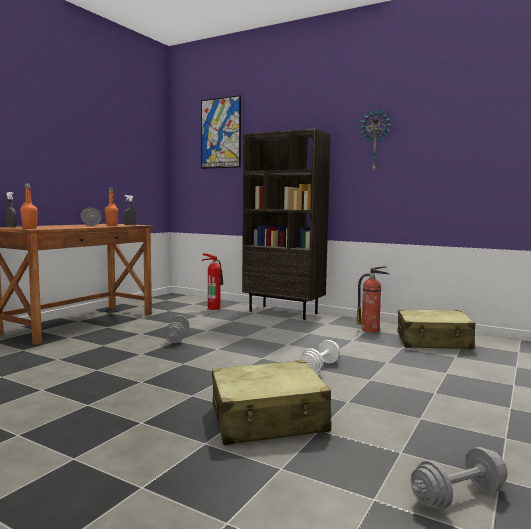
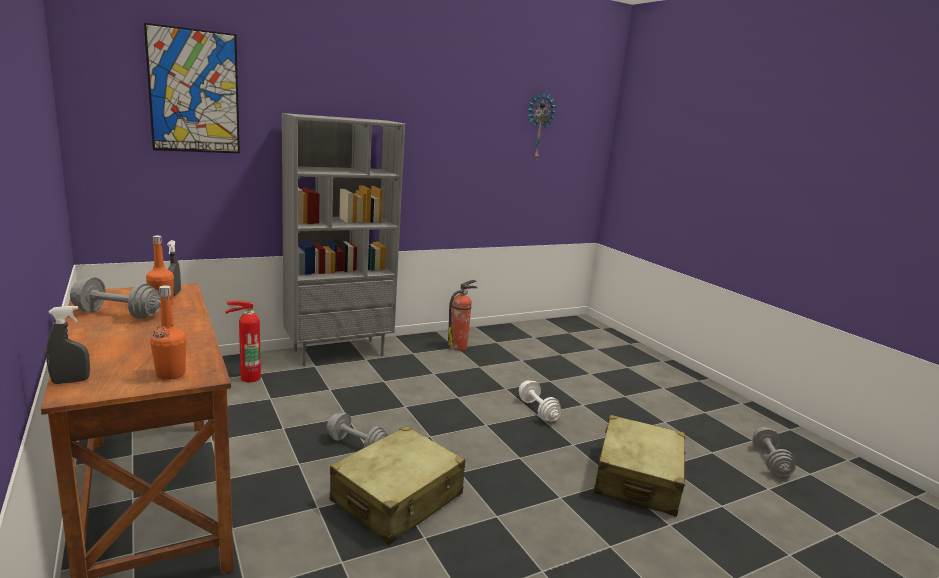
camera: 60 degrees left, 10 degrees up
(284, 312) = (339, 352): brown bookcase -> grey bookcase
(375, 140) = (437, 135): wall clock -> wall clock (538, 126)
(433, 341) = (518, 343): beige suitcase -> beige suitcase (398, 498)

